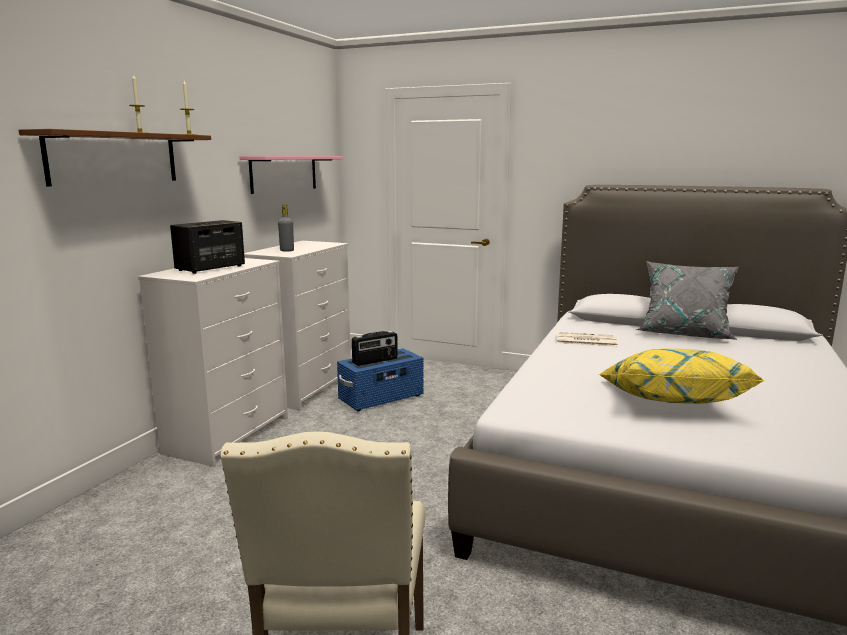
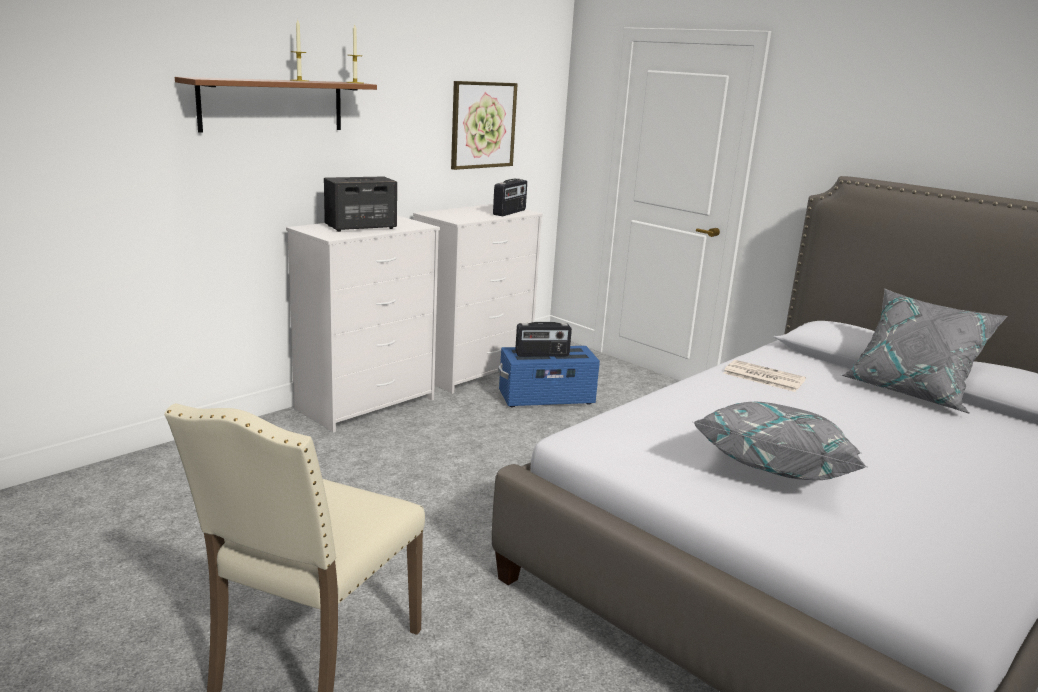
camera: 20 degrees right, 5 degrees up
(284, 173) = (483, 125): pink shelf -> picture
(287, 250) = (463, 215): grey bottle -> none
(322, 245) = (510, 212): none -> radio
(669, 402) = (776, 469): yellow pillow -> grey pillow

